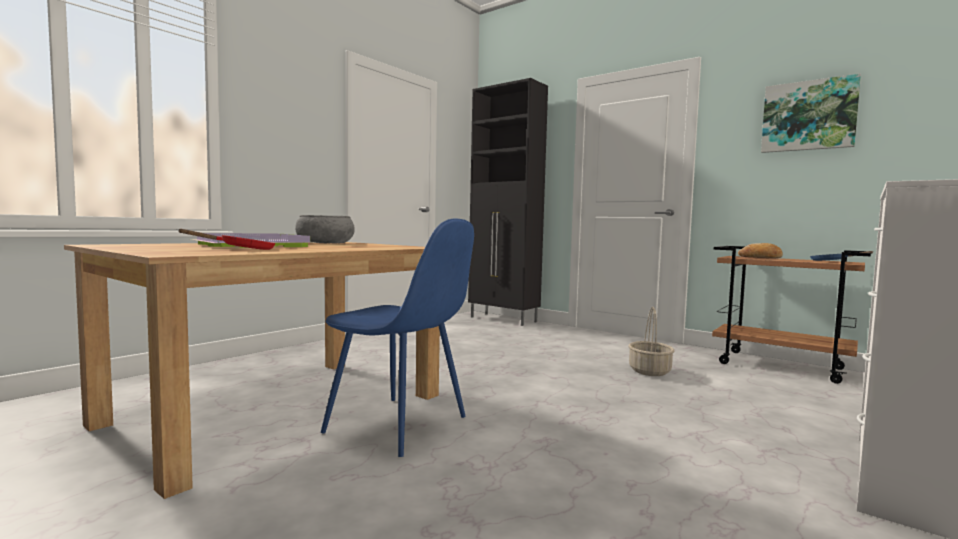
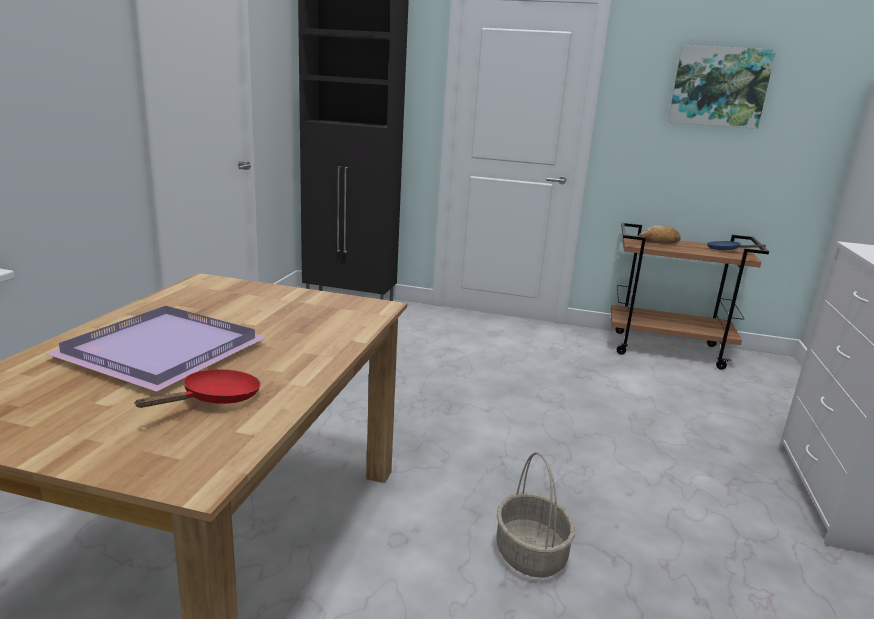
camera: 25 degrees left, 15 degrees up
(325, 243) = (219, 301): grey bowl -> none
(399, 425) = (392, 539): blue chair -> none
(649, 371) = (566, 379): basket -> basket (529, 554)

